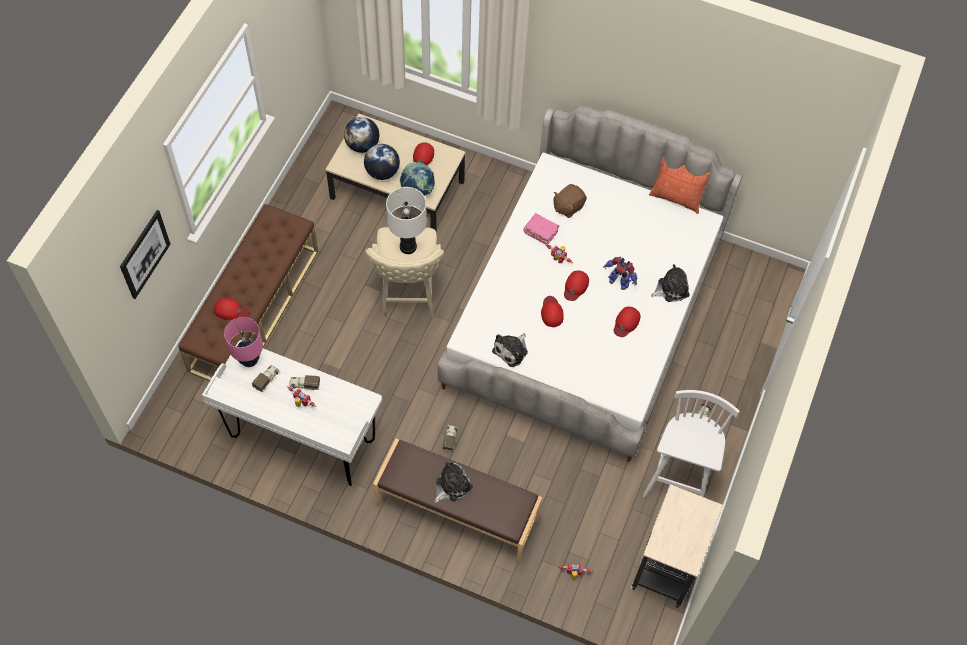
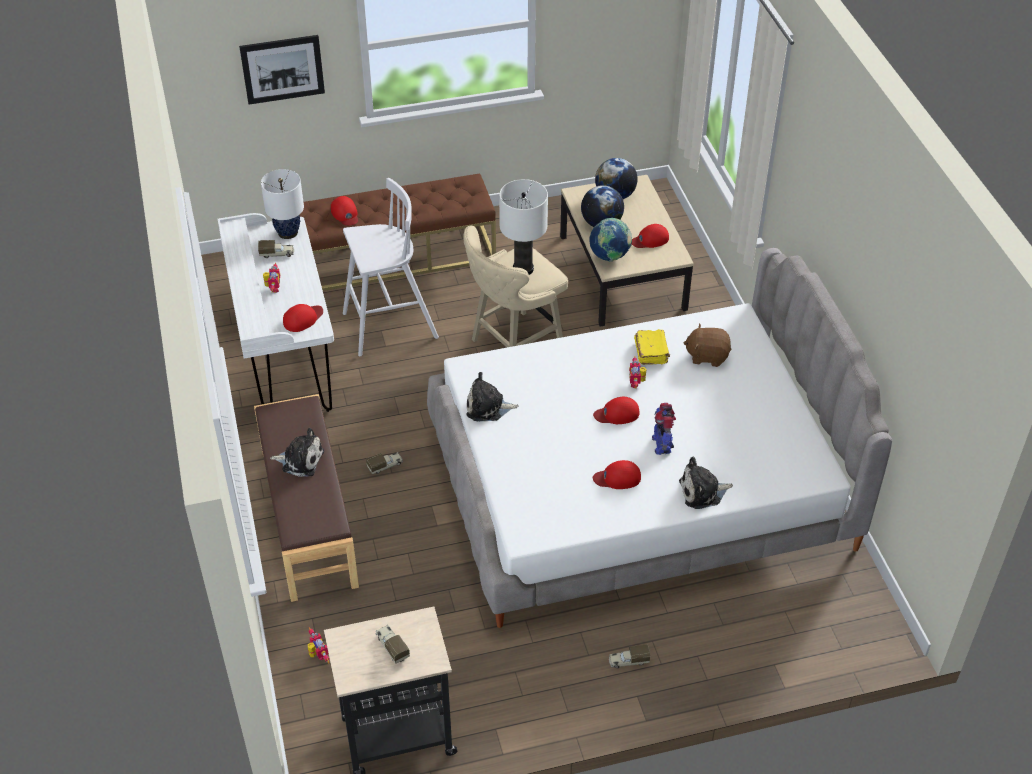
camera: 55 degrees right, 15 degrees down
(249, 359) = (287, 232): pink table lamp -> white table lamp
(304, 385) = (295, 279): toy truck -> toy truck (392, 647)
(540, 232) = (651, 352): pink book -> yellow book
(551, 312) = (565, 412): red cap -> red cap (303, 319)
(671, 288) = (702, 492): plush toy -> plush toy turned 135 degrees clockwise
(676, 198) = (822, 434): orange pillow -> none
(679, 476) = (523, 684): white stool -> white stool (388, 326)

